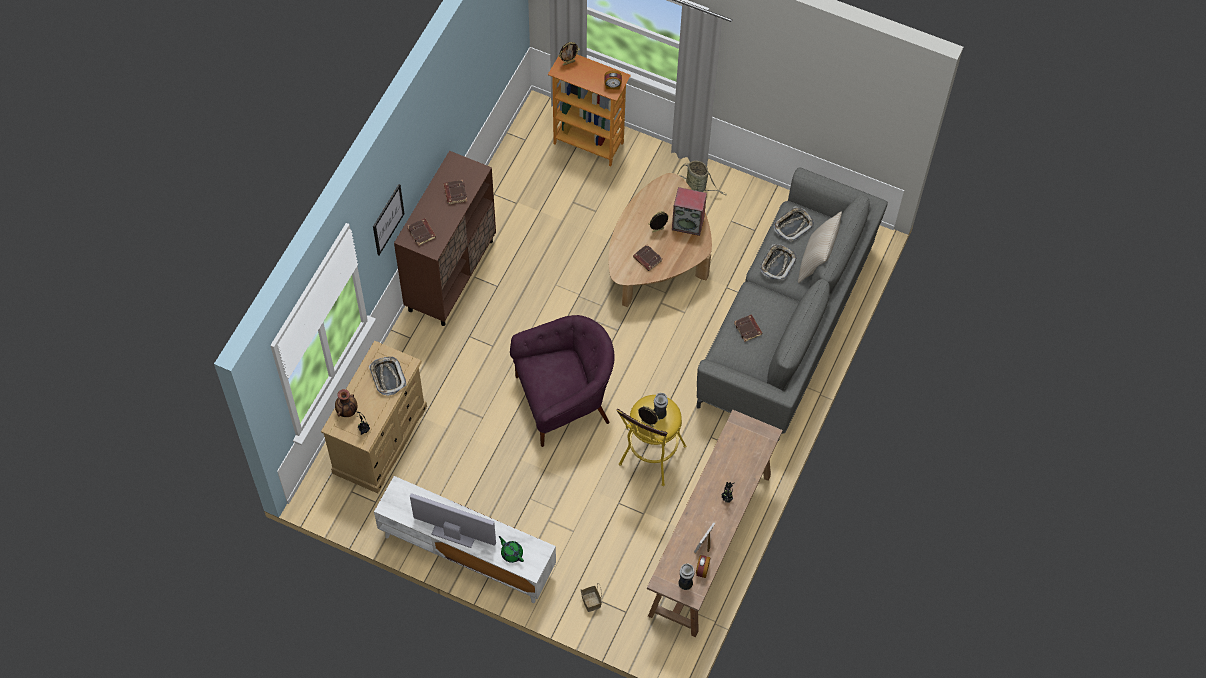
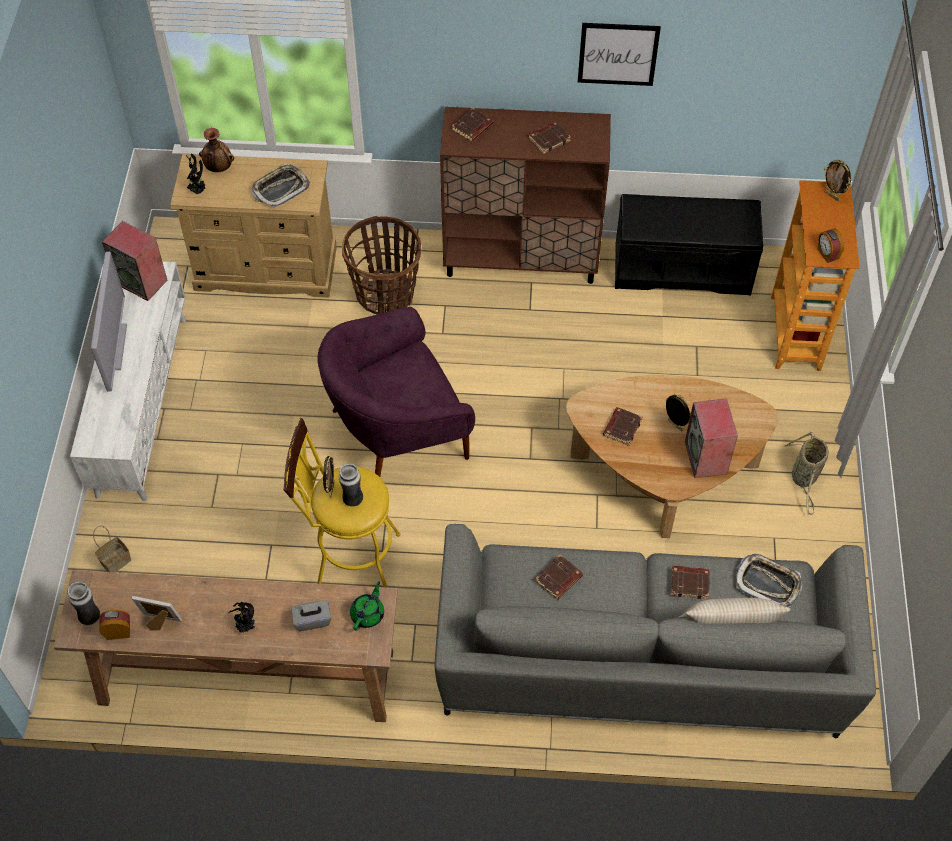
camera: 70 degrees right, 5 degrees down
(388, 219) = (444, 61): picture -> picture (618, 54)
(402, 501) = (142, 282): none -> speaker
(441, 370) = (385, 294): none -> basket
(505, 183) = (682, 268): none -> black bench
(511, 553) = (105, 415): green teapot -> green teapot (368, 614)
(563, 400) = (398, 433): purple armchair -> purple armchair turned 105 degrees clockwise
(736, 461) = (312, 620): none -> grey tissue box
(777, 263) = (690, 583): tray -> brown book

